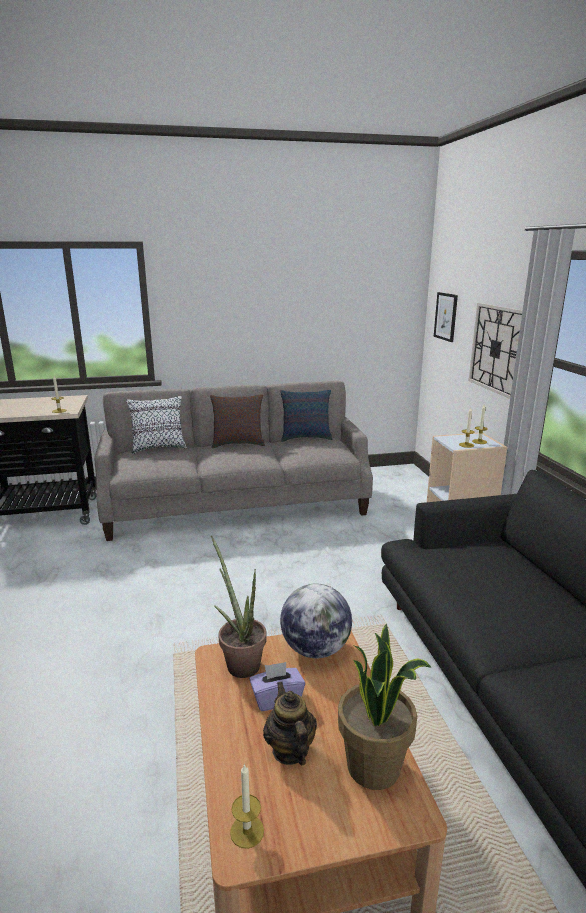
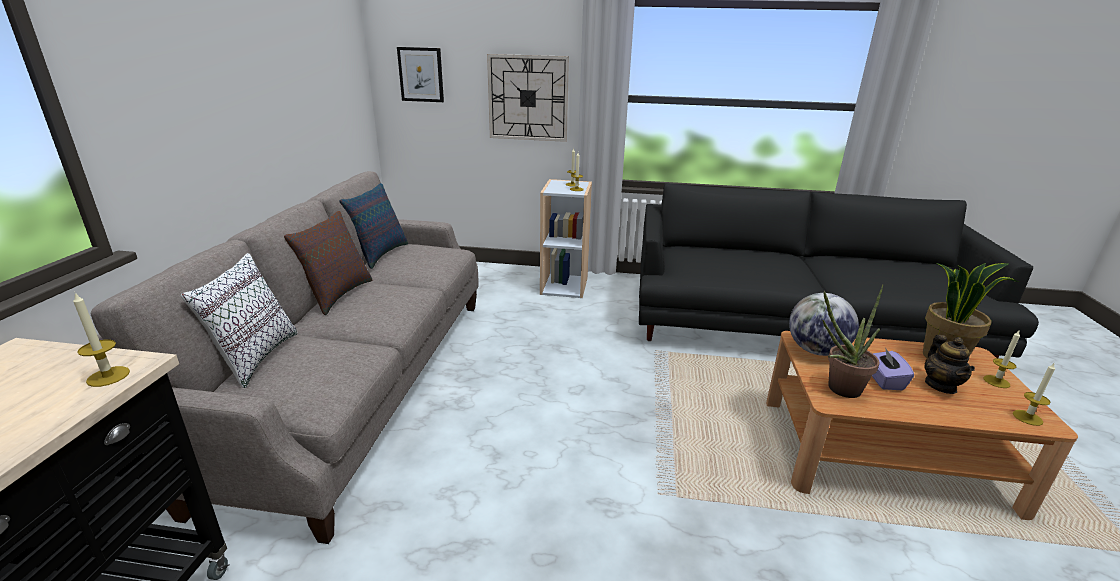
camera: 70 degrees left, 5 degrees up
(290, 750) = (940, 385): teapot -> teapot turned 90 degrees counterclockwise
(334, 819) = (996, 381): none -> candle

